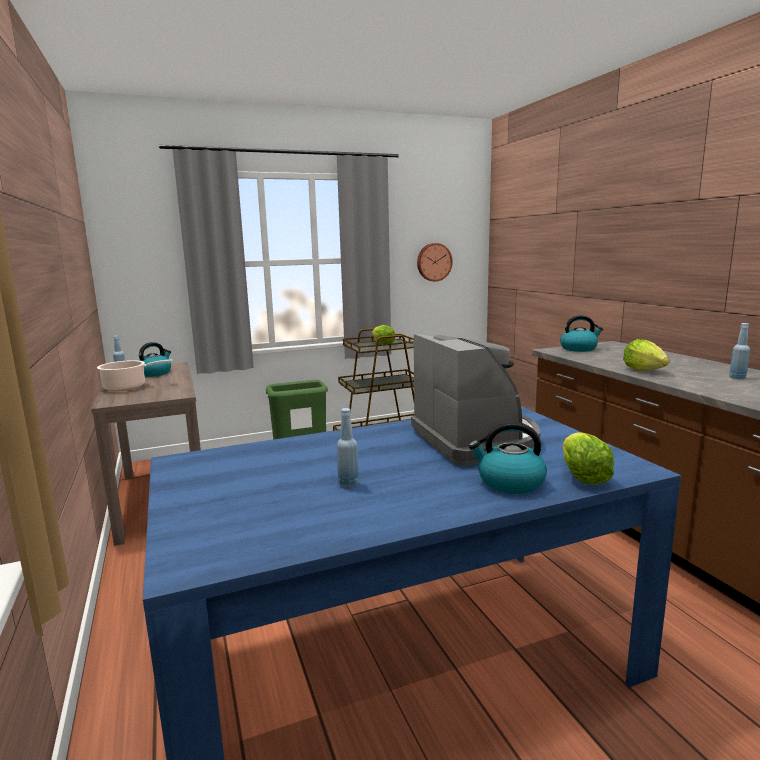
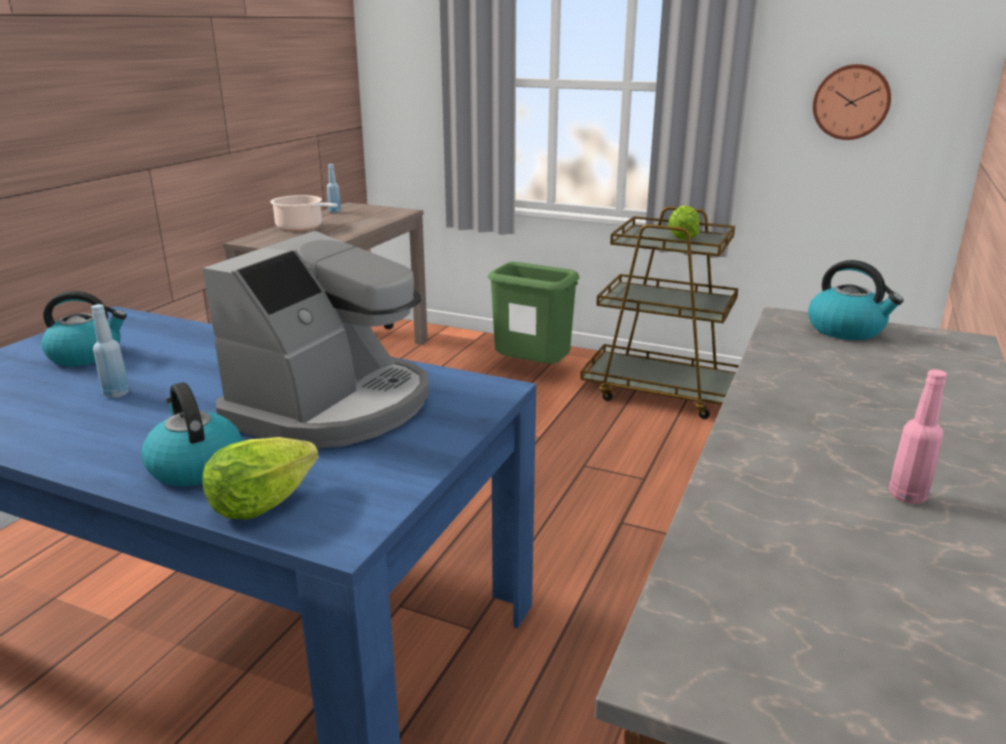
camera: 45 degrees right, 10 degrees up
(155, 373) = (361, 217): kettle -> kettle (87, 355)
(644, 370) = (783, 406): lettuce -> none
(737, 377) = (907, 496): blue bottle -> pink bottle

